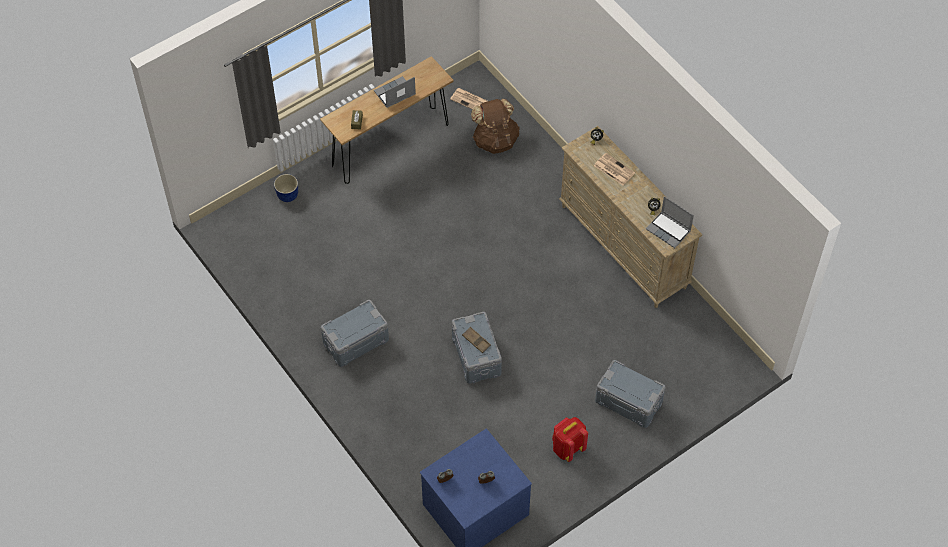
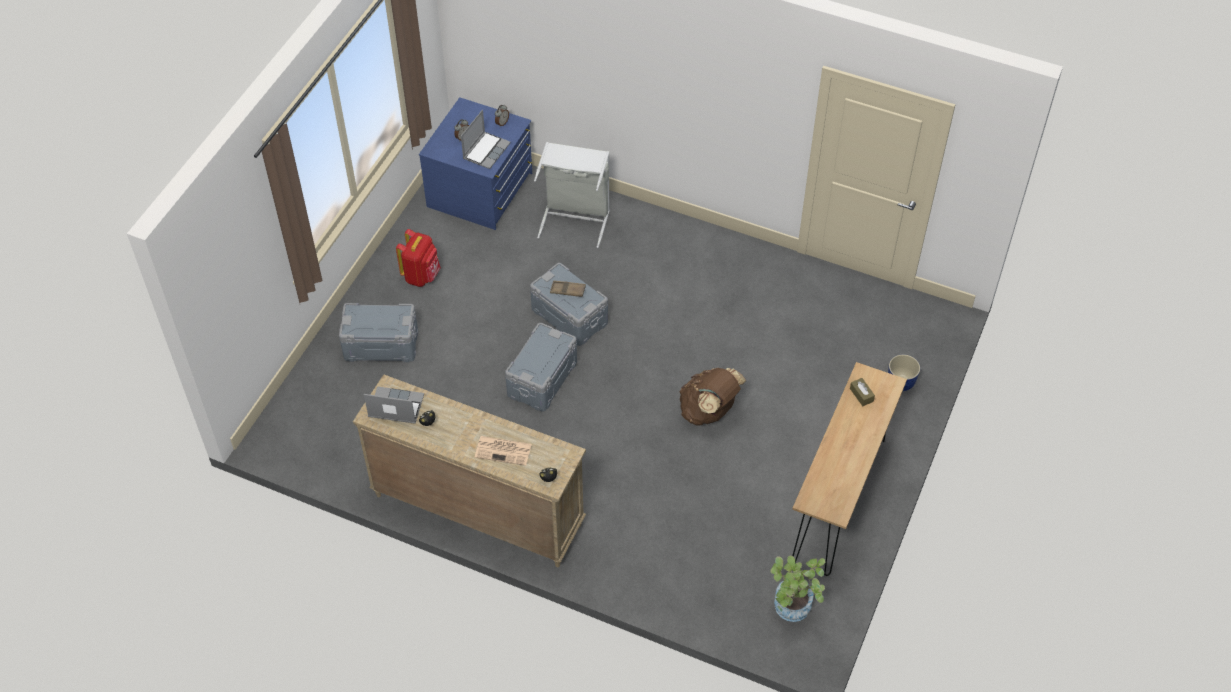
camera: 150 degrees right, 5 degrees down
(355, 341) = (703, 274): grey storage box -> grey storage box (543, 379)
(394, 94) = (848, 452): laptop -> laptop (486, 150)
(416, 440) = (575, 218): none -> grey laundry basket
(469, 100) = (791, 611): newspaper -> potted plant
(495, 140) = (719, 571): brown backpack -> brown backpack (709, 411)

